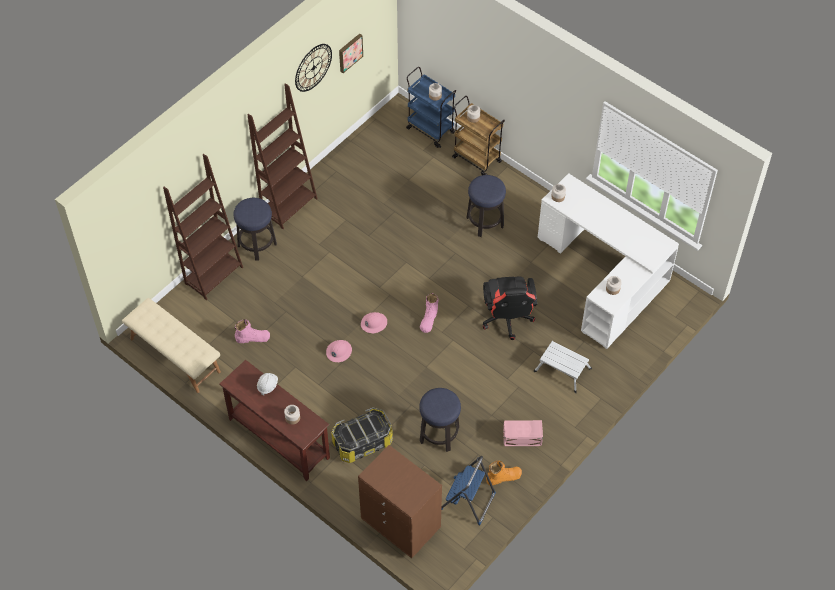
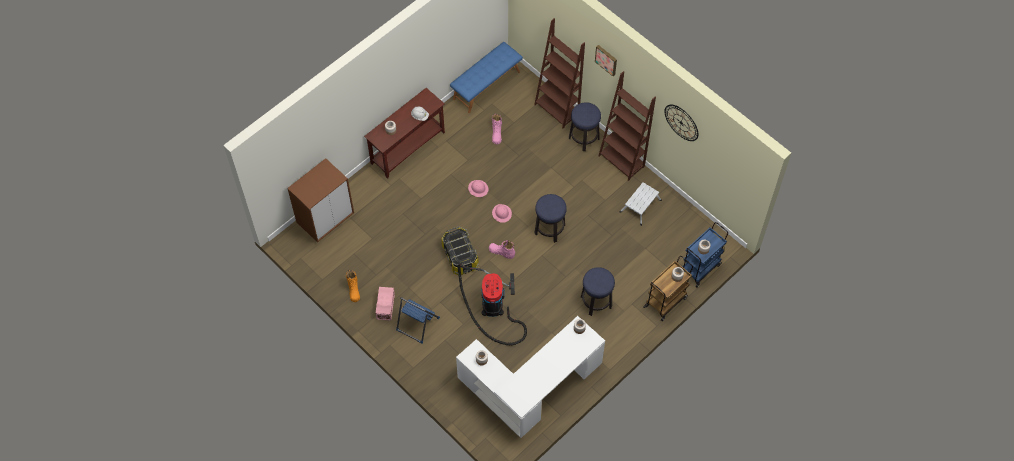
camera: 95 degrees right, 5 degrees up
(174, 355) = (486, 85): beige bench -> blue bench
(349, 52) = (712, 159): picture -> picture (606, 59)
(362, 443) = (396, 200): storage box -> storage box (460, 256)
(439, 434) = (396, 250): stool -> stool (549, 229)
(469, 501) = (337, 265): blue step ladder -> blue step ladder (416, 324)
(507, 322) = (493, 307): black office chair -> vacuum cleaner
(563, 370) = (443, 343): white step ladder -> white step ladder (640, 206)

